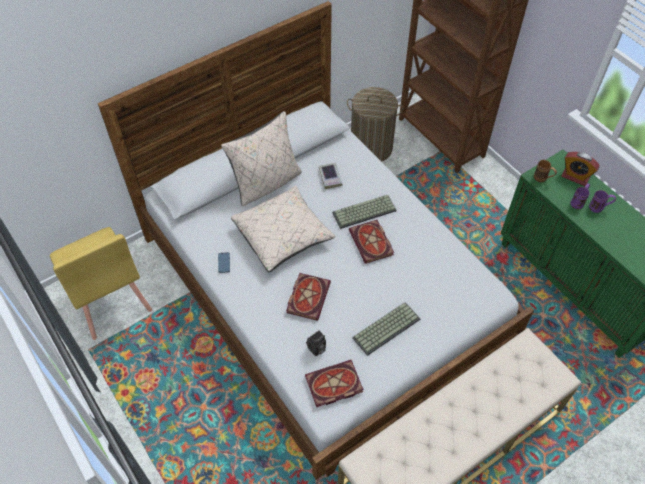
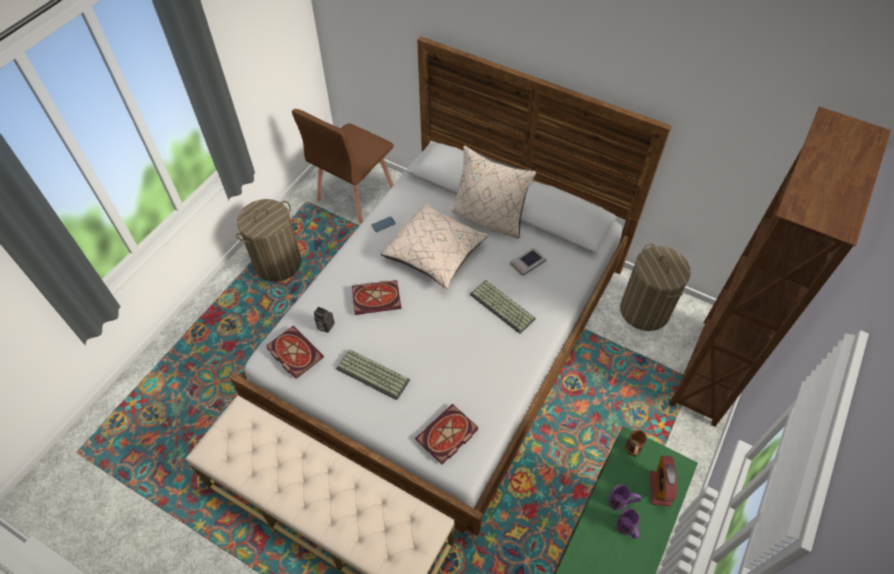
camera: 65 degrees right, 0 degrees up
(110, 302) = (354, 194): yellow chair -> brown chair
(152, 404) = (277, 263): none -> laundry basket
(372, 243) = (467, 327): book -> book (447, 436)

